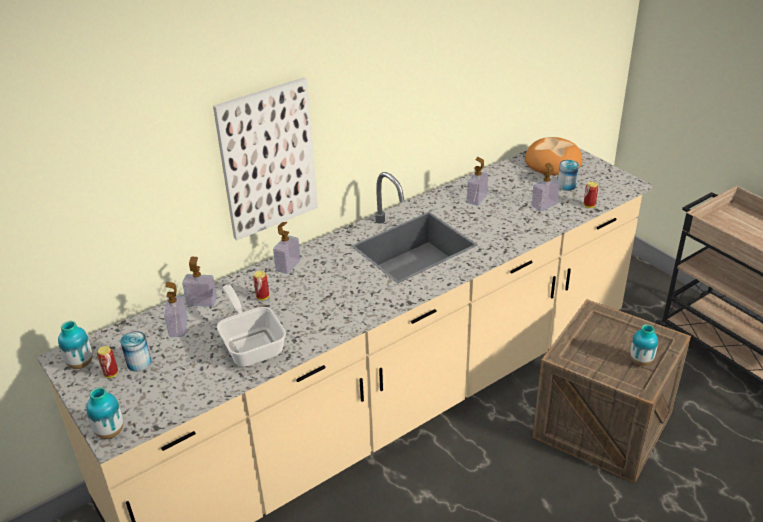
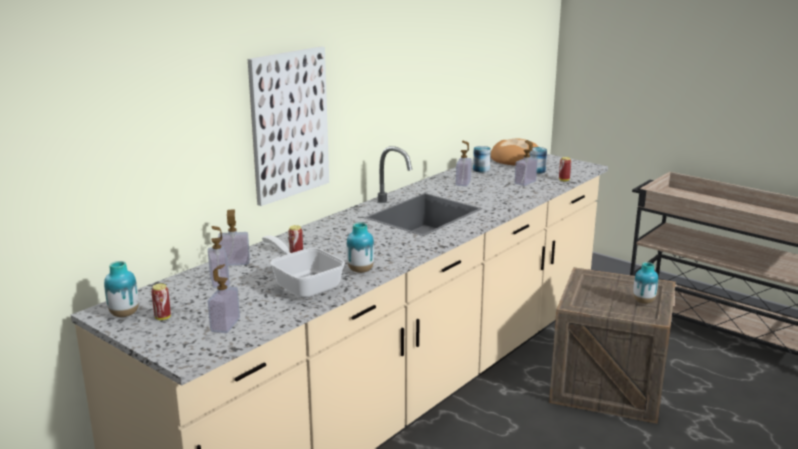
camera: 15 degrees left, 15 degrees down
(110, 432) = (184, 357): vase -> vase (360, 270)
(139, 363) = (190, 307): can -> can (481, 169)
(288, 265) = (310, 233): soap dispenser -> soap dispenser (225, 325)

